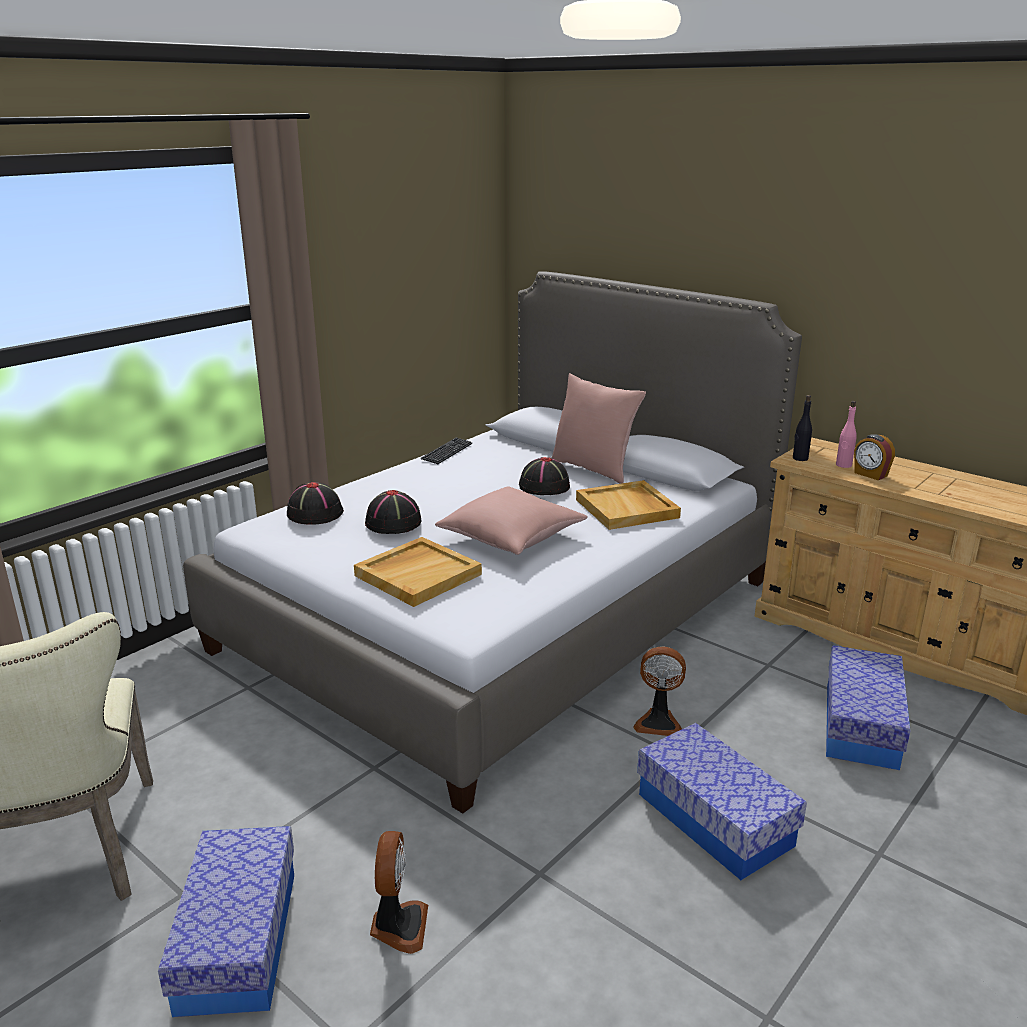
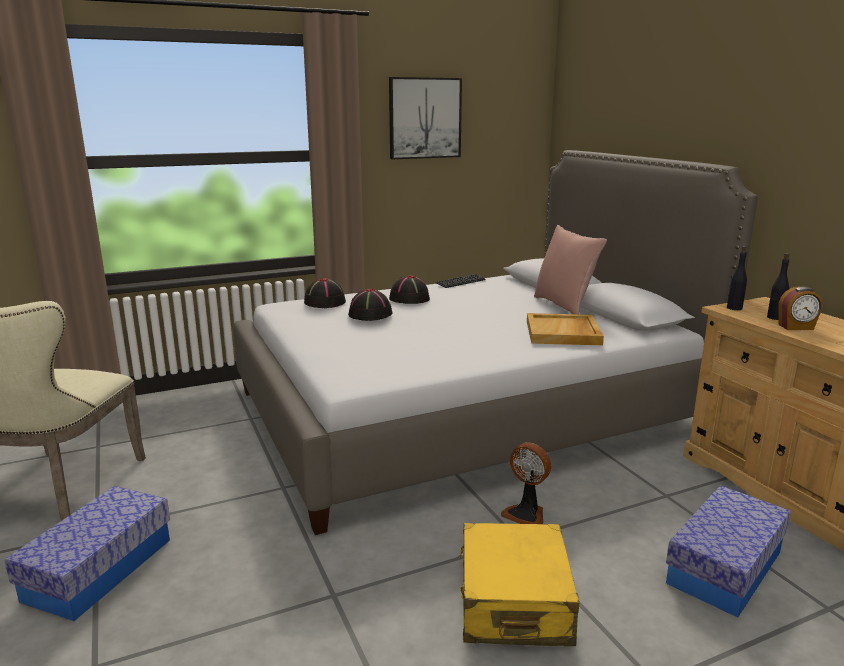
camera: 25 degrees right, 5 degrees down
(373, 244) = (424, 118): none -> picture
(398, 926) = (202, 596): fan -> none
(418, 574) = (351, 346): beige tray -> none
(512, 537) = (447, 336): pink pillow -> none
(544, 486) = (510, 310): black hat -> black hat (409, 299)
(714, 819) = (513, 602): storage box -> yellow suitcase
(843, 465) = (775, 318): pink bottle -> black bottle
(870, 474) = (796, 327): alarm clock -> alarm clock turned 75 degrees counterclockwise

